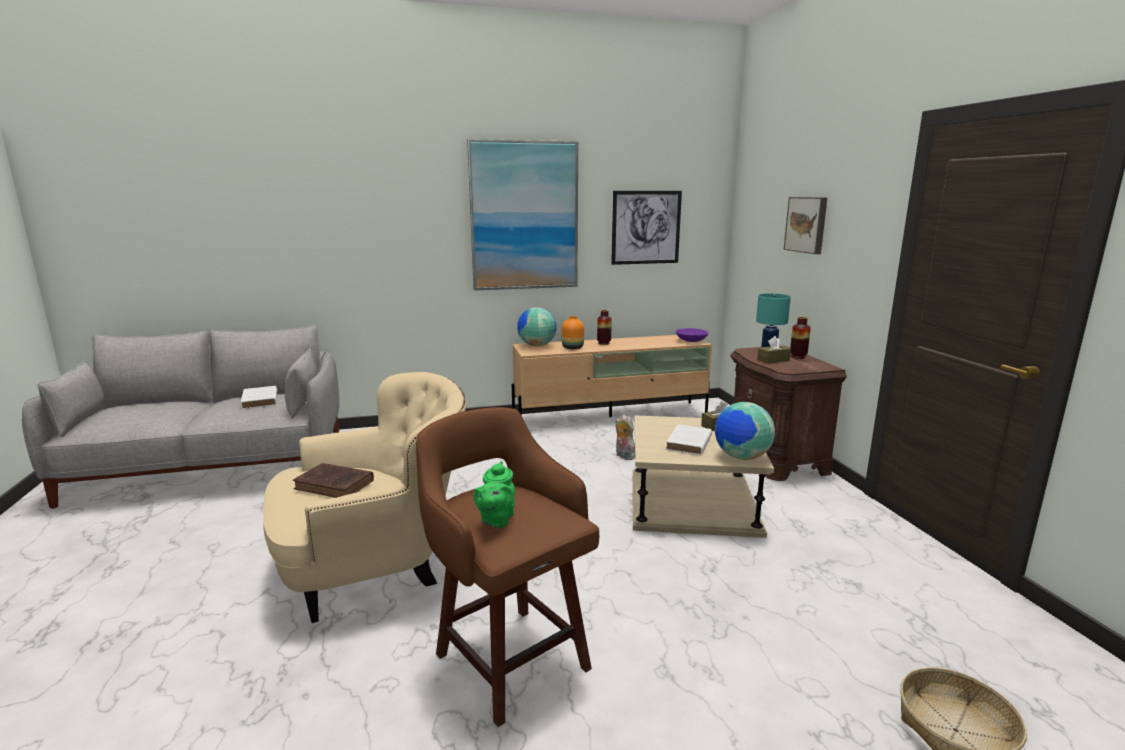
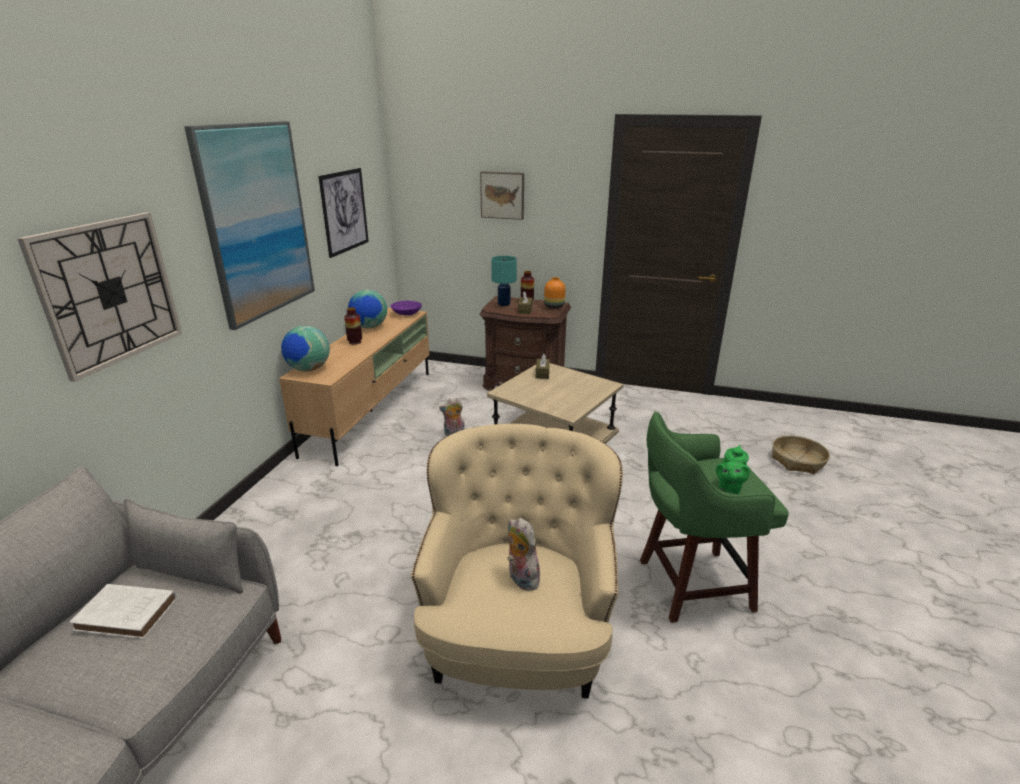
camera: 60 degrees left, 10 degrees up
(336, 485) = (520, 578): brown book -> plush toy
(379, 236) = (109, 292): none -> wall clock
(496, 520) = (729, 488): green teapot -> green teapot turned 75 degrees clockwise
(509, 657) = (689, 585): brown stool -> green stool
(573, 348) = (346, 357): orange vase -> orange vase (554, 306)
(688, 443) = (562, 394): white book -> none
(741, 457) = (600, 386): globe -> globe (369, 327)

